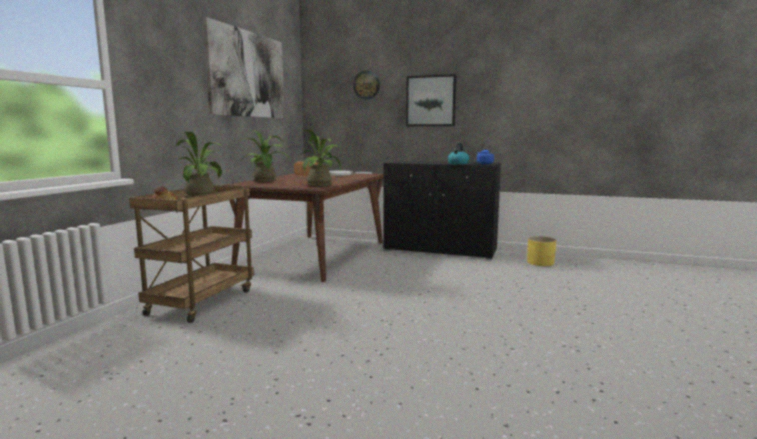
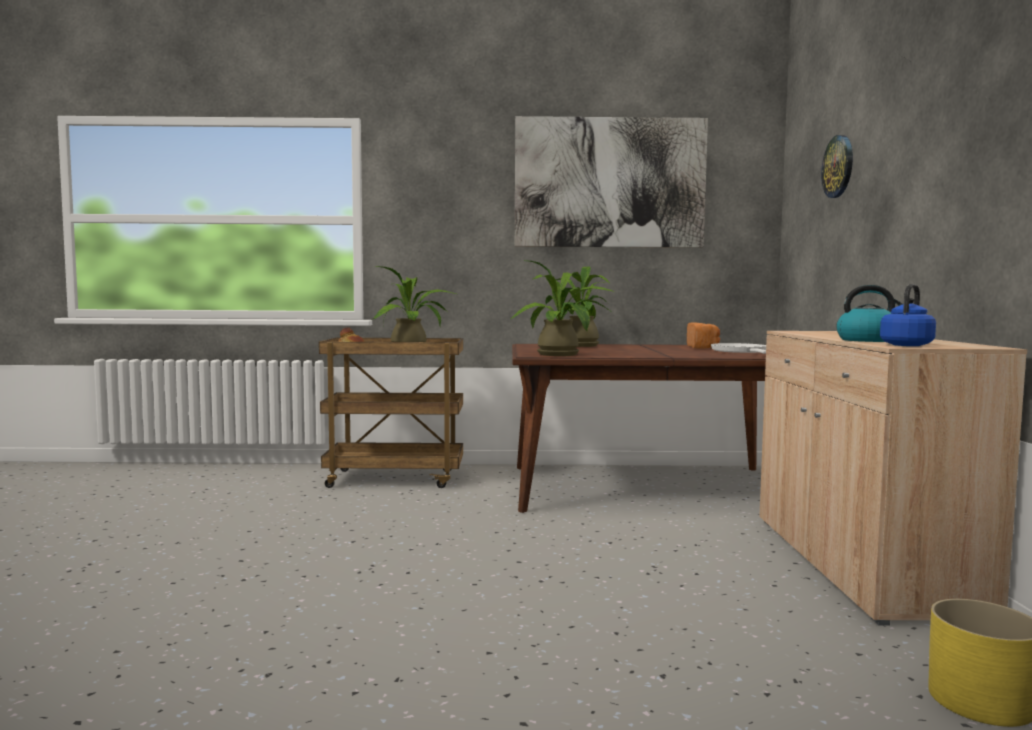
camera: 70 degrees right, 5 degrees down
(431, 101) = (914, 182): picture -> none
(440, 250) = (858, 564): black cabinet -> beige cabinet

